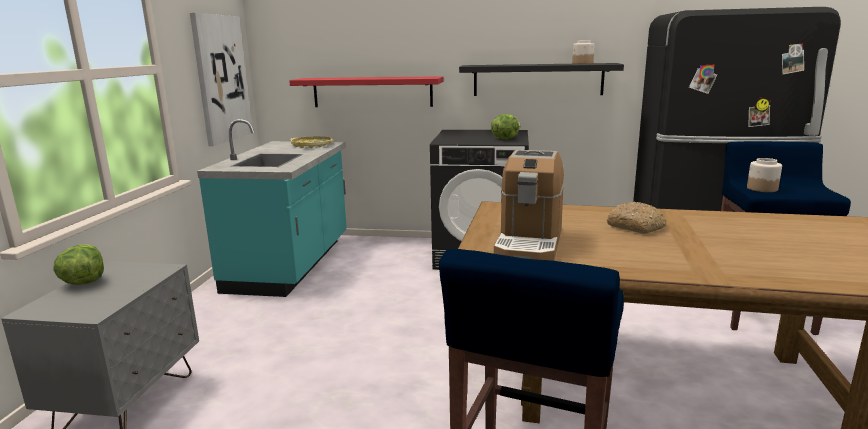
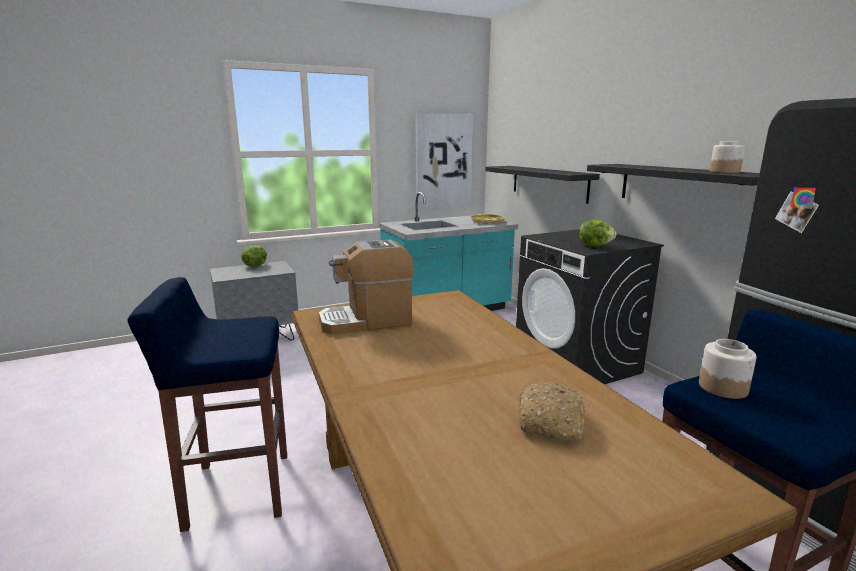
camera: 55 degrees right, 0 degrees up
(372, 92) = (548, 183): red shelf -> black shelf
(636, 227) = (466, 349): bread -> bread (551, 422)

